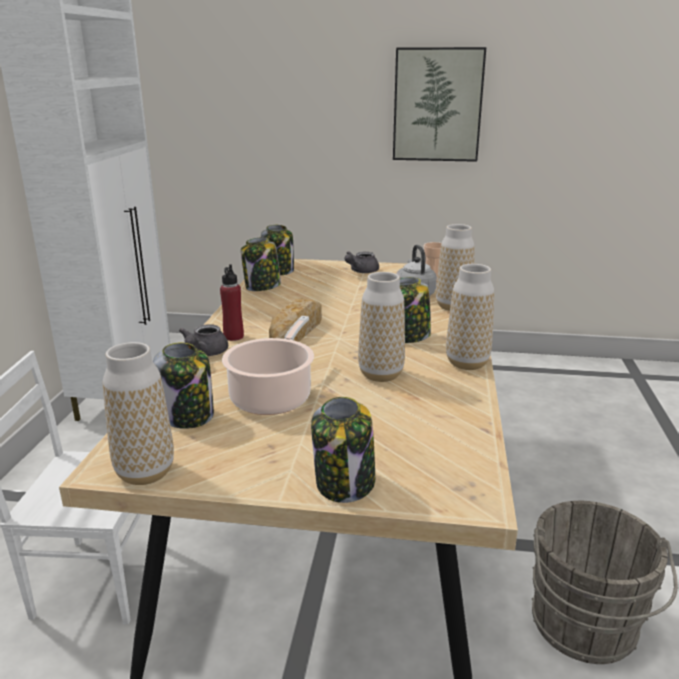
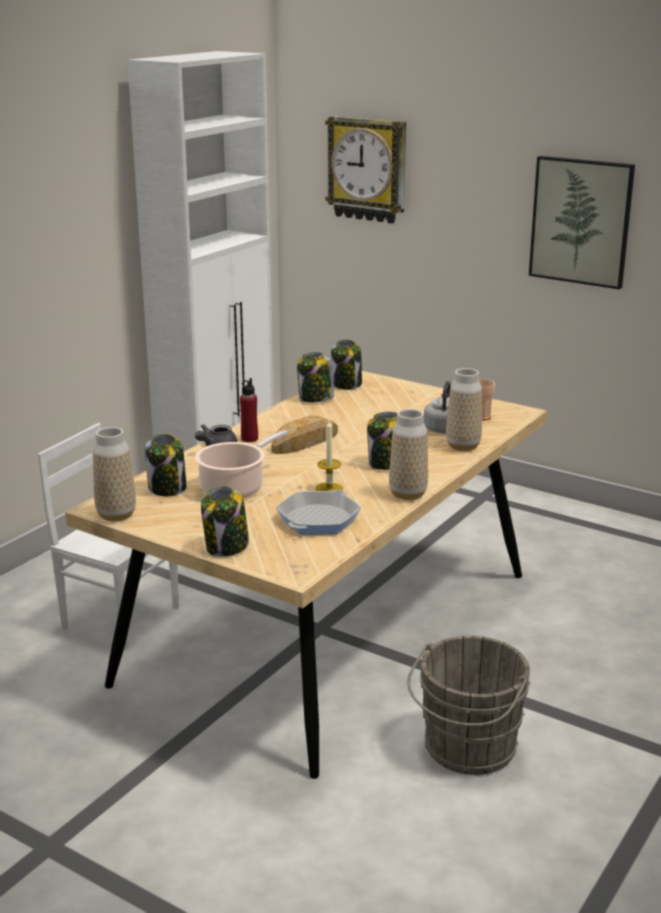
camera: 25 degrees right, 0 degrees up
(223, 77) = (367, 169): none -> wall clock
(361, 271) = (422, 397): grey teapot -> none
(381, 374) = (329, 489): vase -> candle
(412, 414) = (318, 519): none -> frying pan

